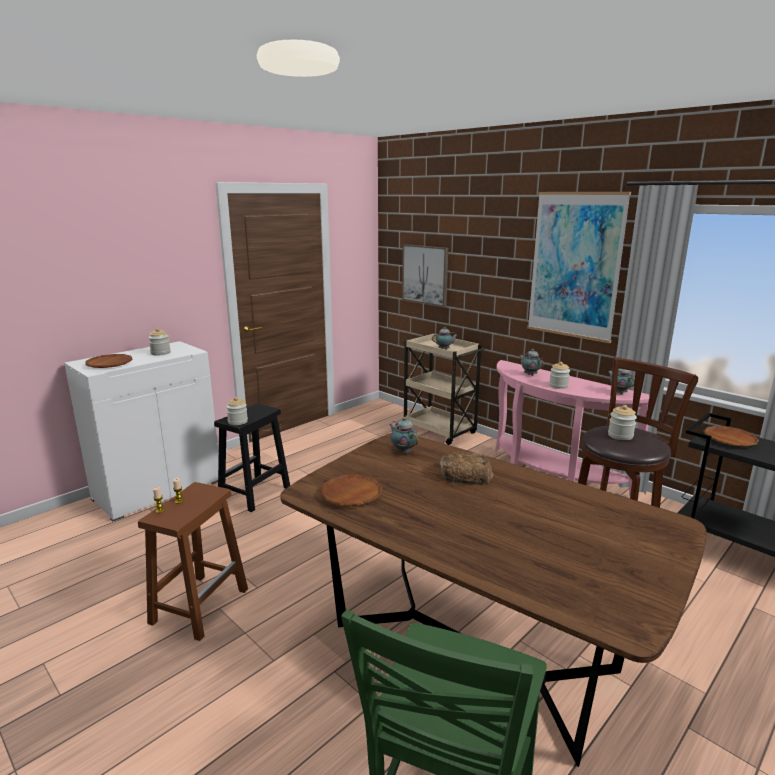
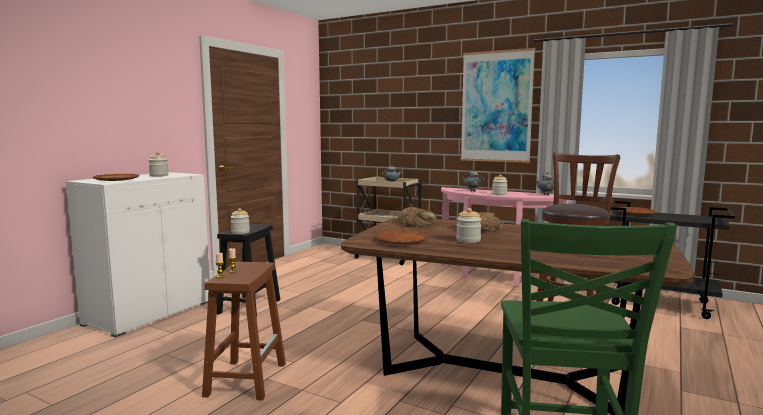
camera: 15 degrees left, 10 degrees down
(403, 452) = (417, 223): teapot -> bread
(425, 274) = (366, 128): picture -> none
(620, 435) = (571, 205): jar -> jar (468, 240)

